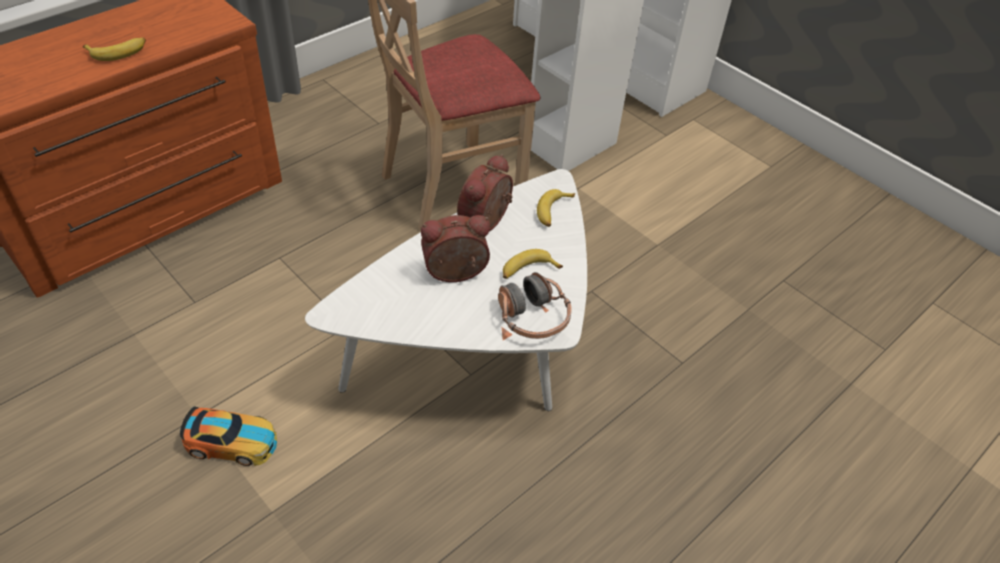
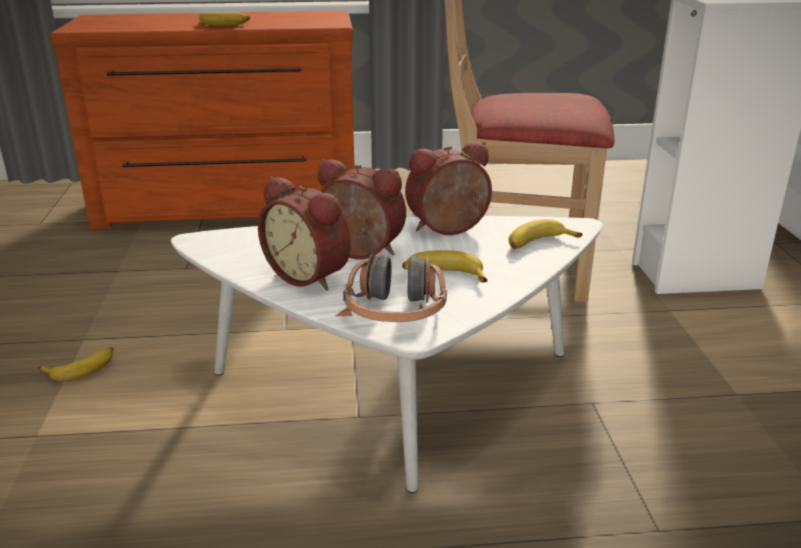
camera: 40 degrees right, 20 degrees down
(232, 442) = (82, 368): toy car -> banana
(449, 311) = (310, 275): none -> alarm clock

